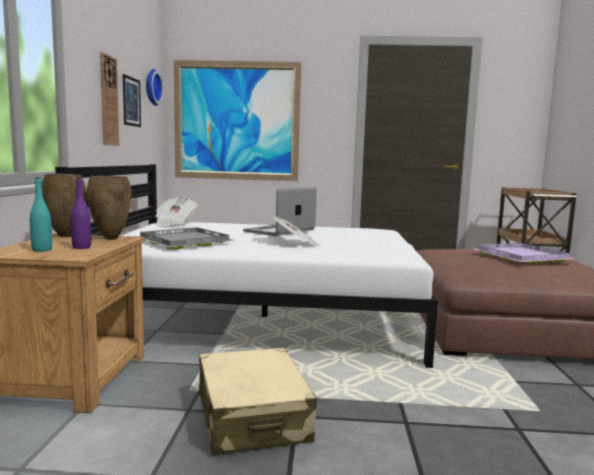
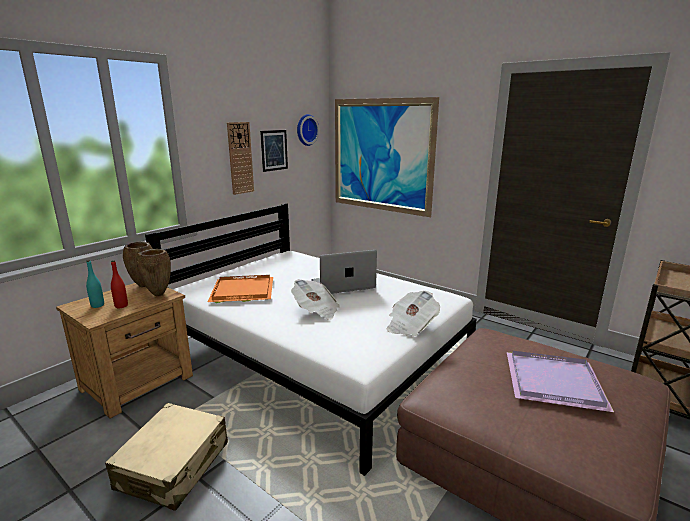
camera: 35 degrees right, 10 degrees up
(81, 247) = (121, 306): purple bottle -> red bottle
(174, 223) = (286, 257): newspaper -> newspaper (410, 326)
(184, 242) = (241, 291): grey tray -> orange tray

